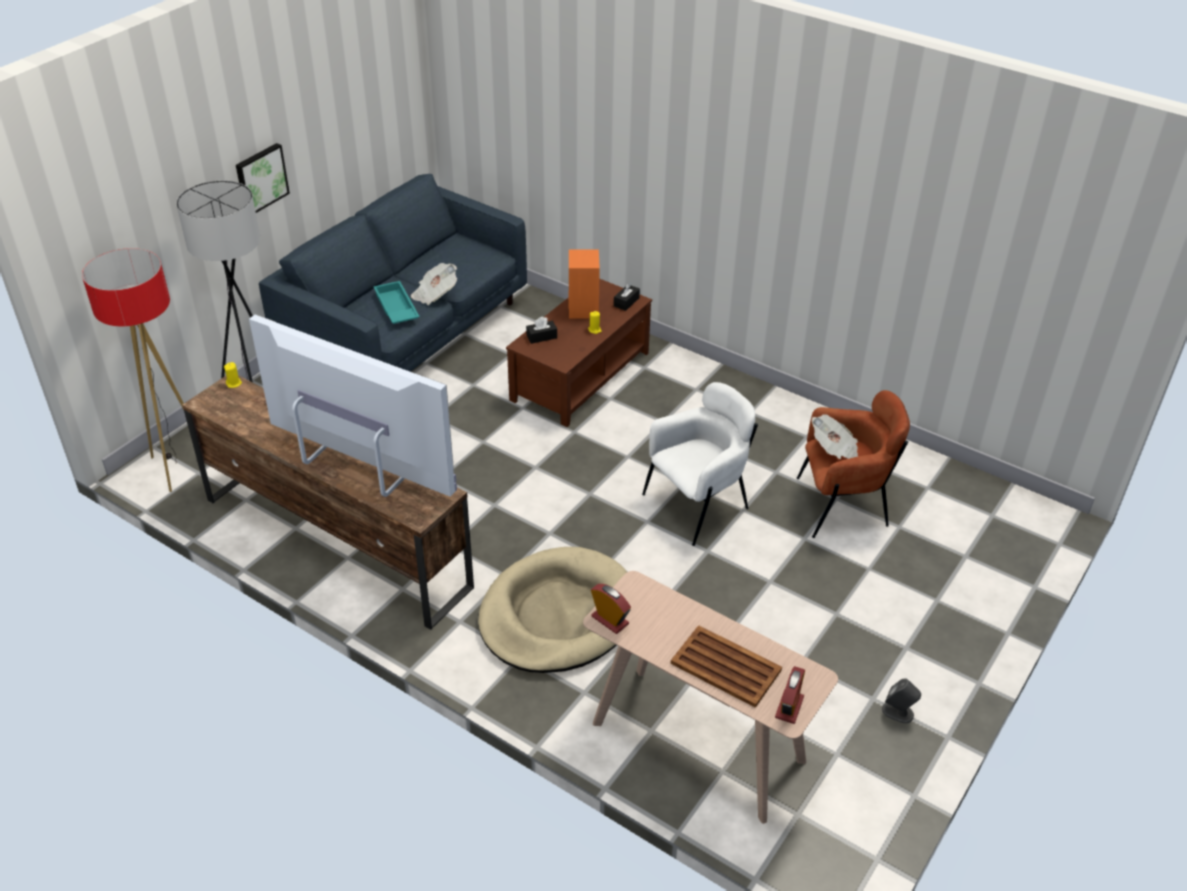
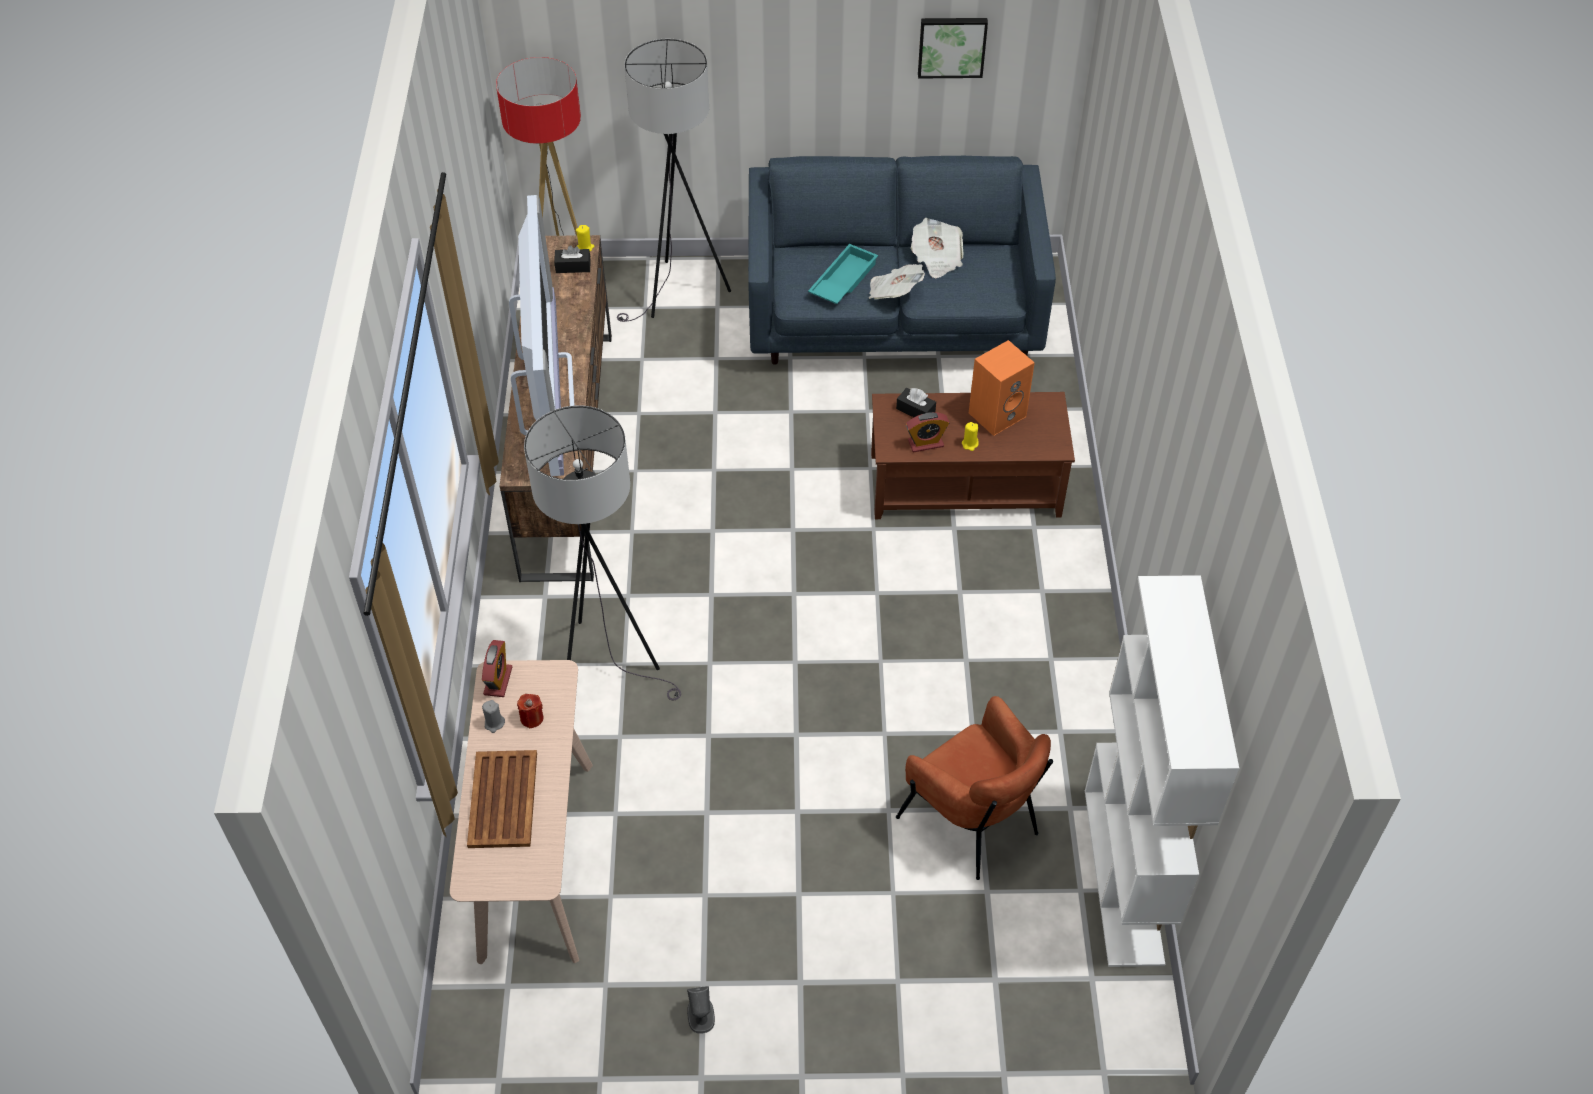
camera: 55 degrees right, 10 degrees up
(260, 178) = (786, 65): picture -> picture (952, 46)
(558, 615) = (609, 663): beige dog bed -> grey floor lamp
(626, 302) = (1046, 442): black tissue box -> black tissue box (573, 266)
(649, 640) = (494, 723): none -> grey candle
(662, 617) = (532, 718): none -> red candle
(698, 505) = (857, 691): white armchair -> none
(789, 707) = (486, 875): alarm clock -> alarm clock (925, 443)
(834, 449) = (972, 752): newspaper -> newspaper (936, 258)
(930, 465) = (1124, 876): none -> white bookcase

